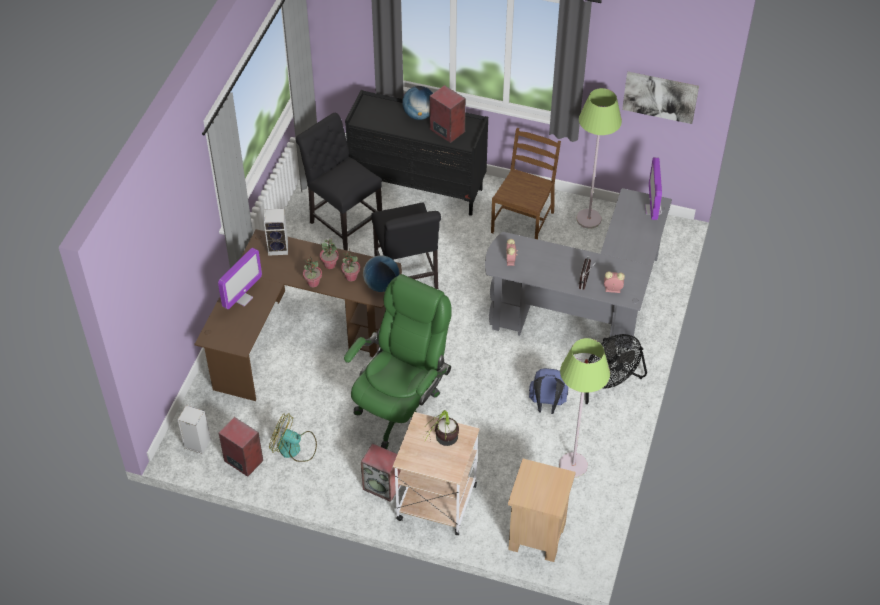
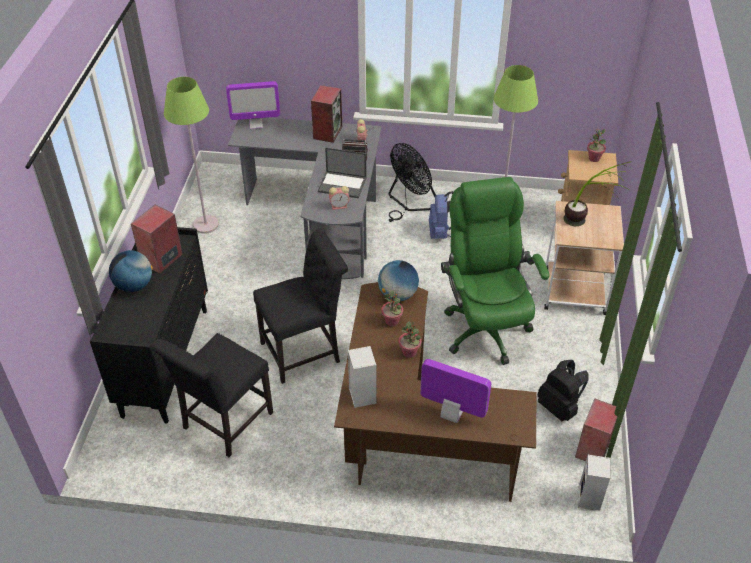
camera: 100 degrees left, 5 degrees down
(294, 448) = (559, 407): fan -> black backpack
(330, 264) = (378, 342): potted plant -> potted plant (594, 158)
(383, 486) = (574, 330): speaker -> speaker (327, 132)
(401, 412) = (485, 330): green office chair -> green office chair turned 60 degrees clockwise
(523, 222) = (213, 270): brown chair -> none
(542, 266) = (343, 184): none -> laptop
(660, 96) = (166, 63): picture -> none

